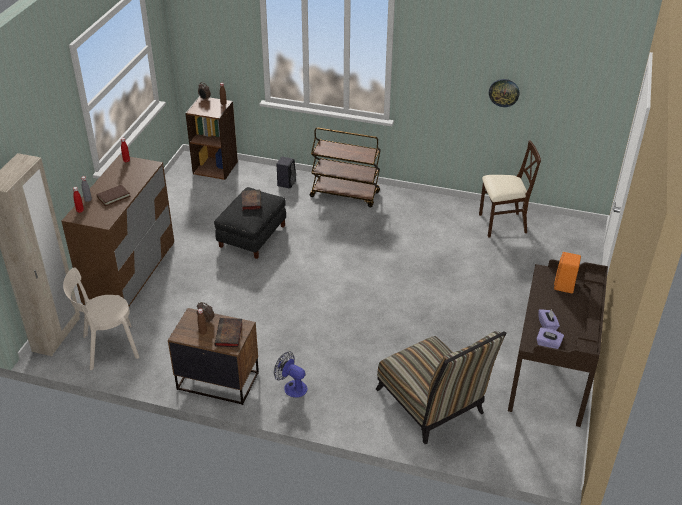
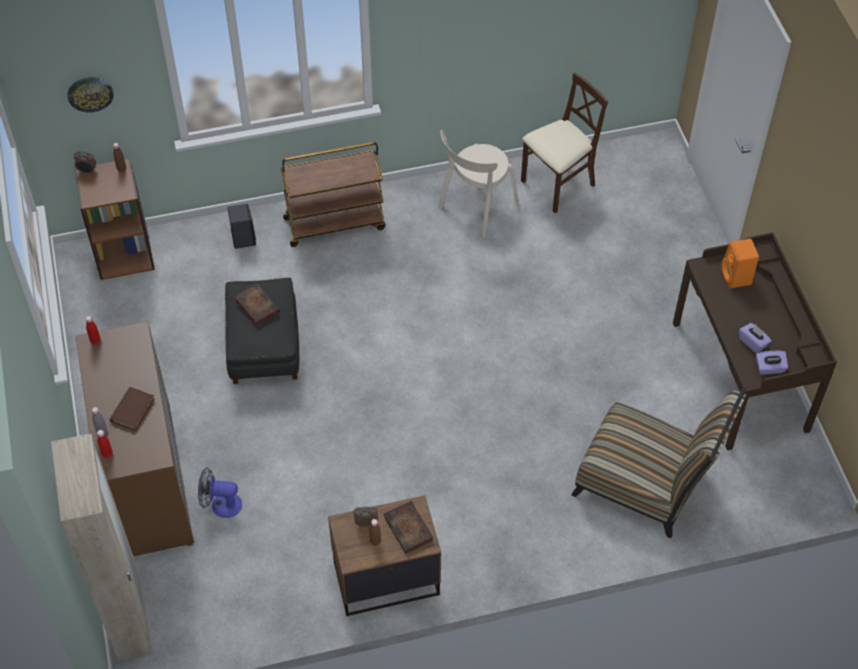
camera: 30 degrees left, 15 degrees up
(107, 347) = (212, 604): beige chair -> beige chair (475, 208)
(292, 387) = (477, 541): fan -> fan (220, 505)
(504, 92) = (530, 26): wall clock -> wall clock (90, 93)

